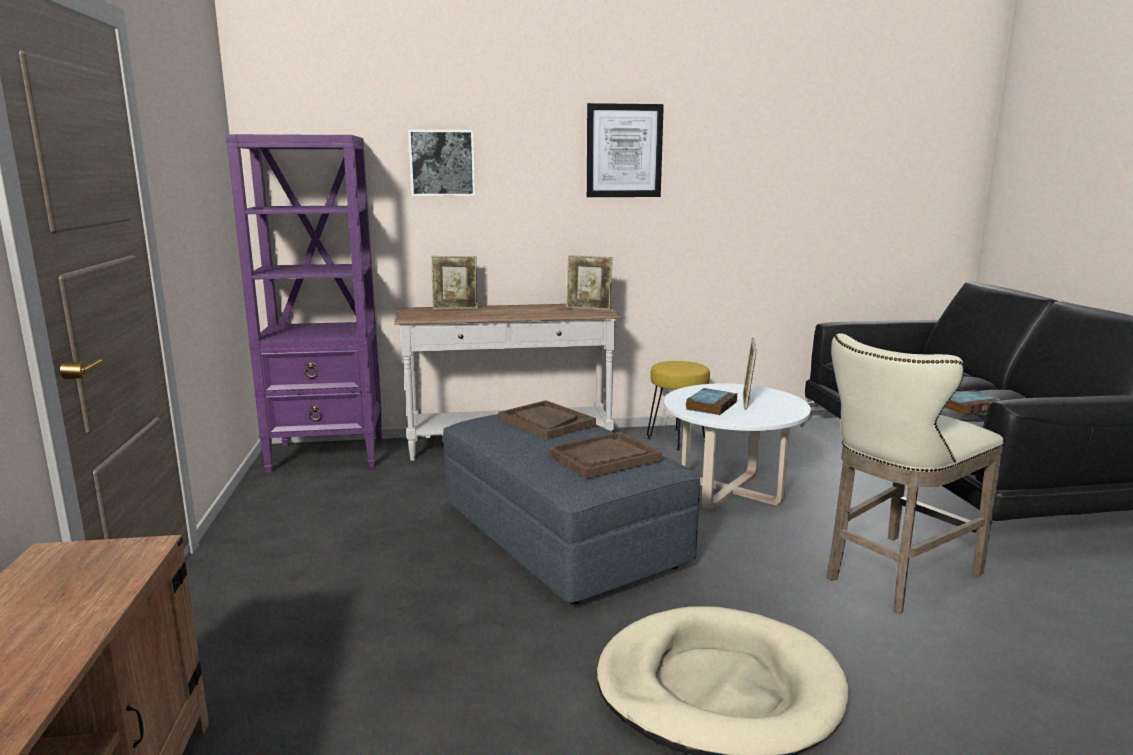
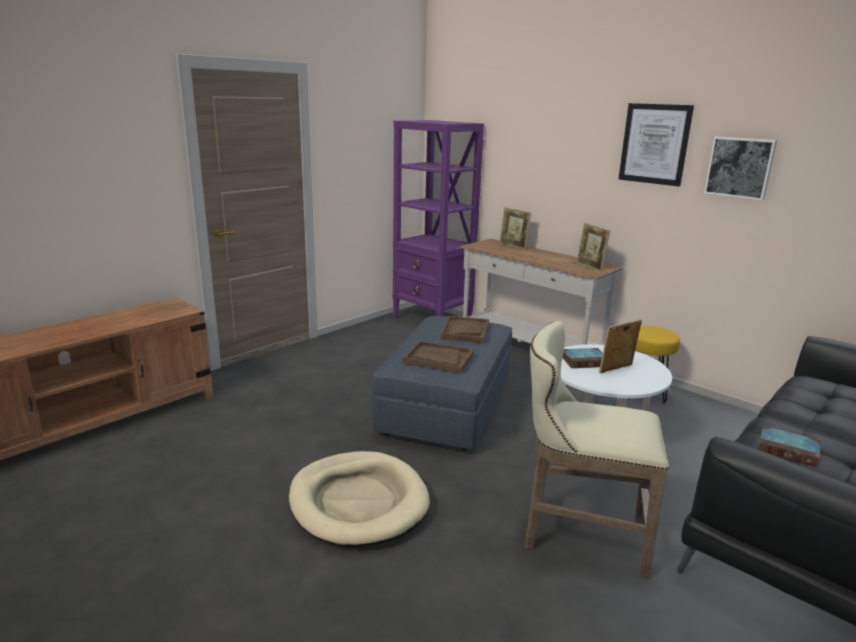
camera: 50 degrees right, 5 degrees up
(442, 163) = (526, 143): picture -> picture (740, 167)

